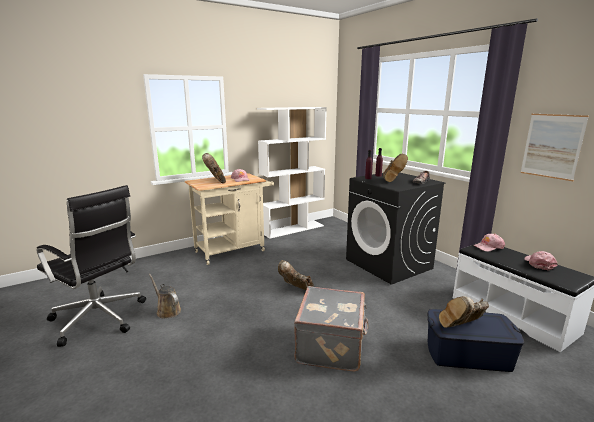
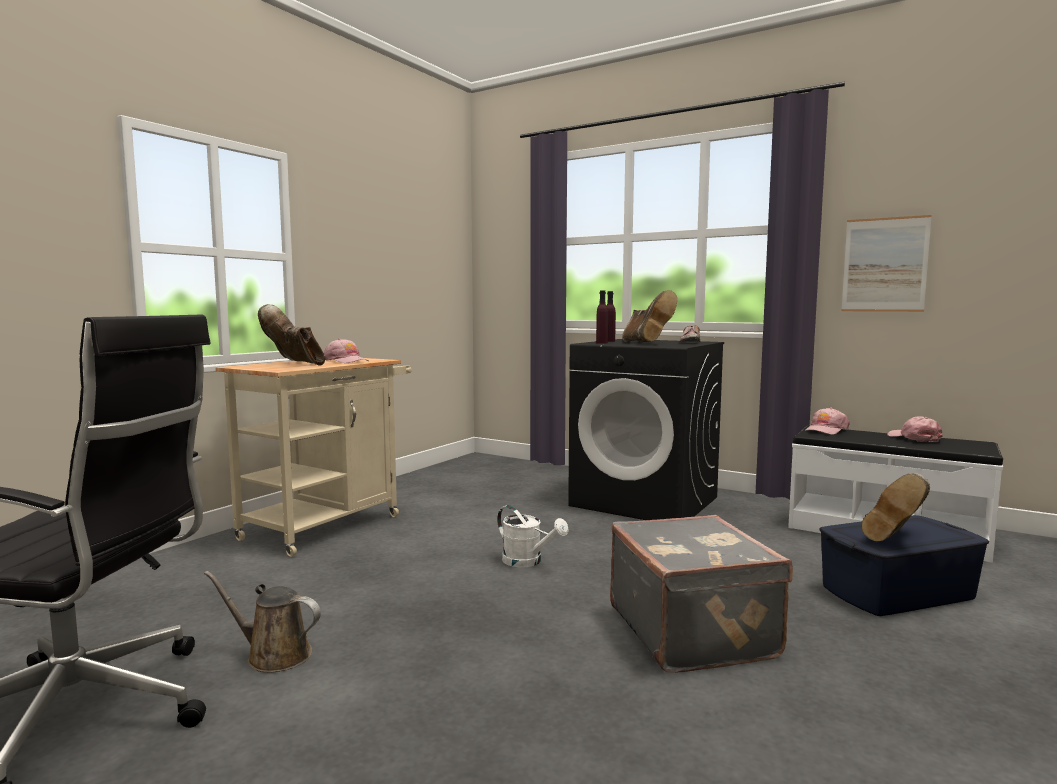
camera: 25 degrees left, 10 degrees down
(293, 229) = (420, 477): white bookcase -> none
(296, 289) = (528, 562): brown boot -> white watering can

